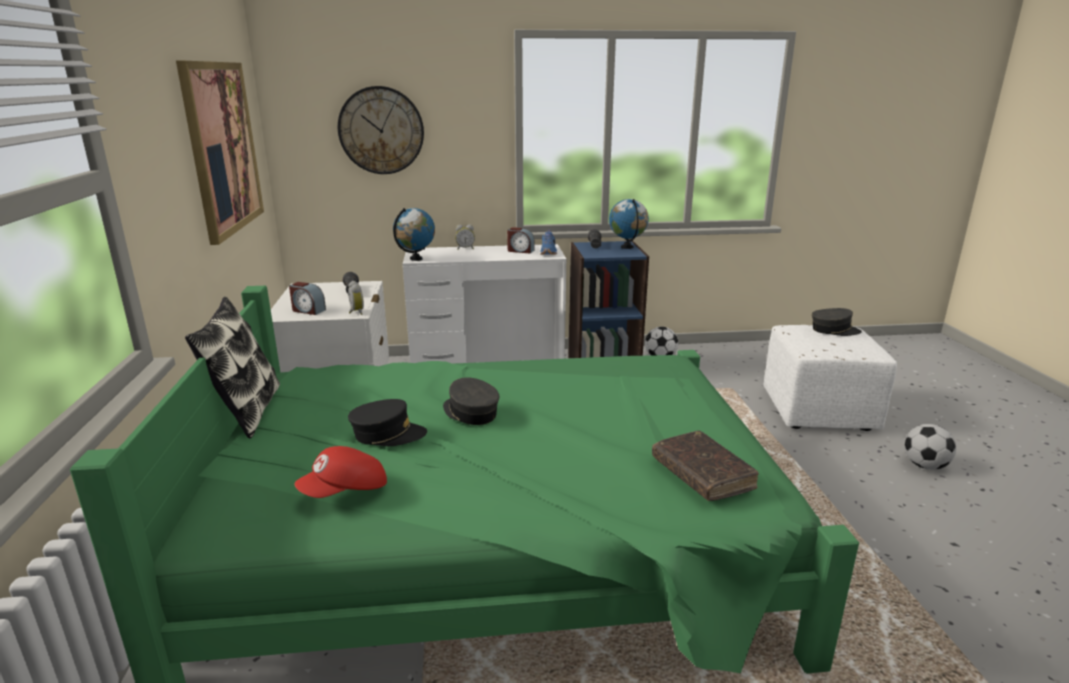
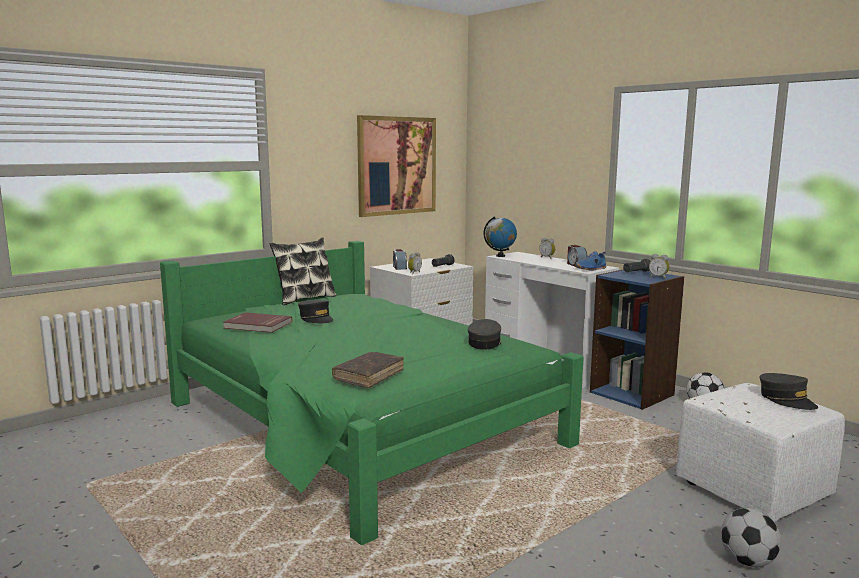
camera: 55 degrees right, 10 degrees down
(345, 491) = (257, 325): red cap -> red book
(381, 130) = (524, 164): wall clock -> none
(470, 412) = (364, 325): grey cap -> grey cap (484, 343)
(627, 247) = (658, 277): globe -> alarm clock

